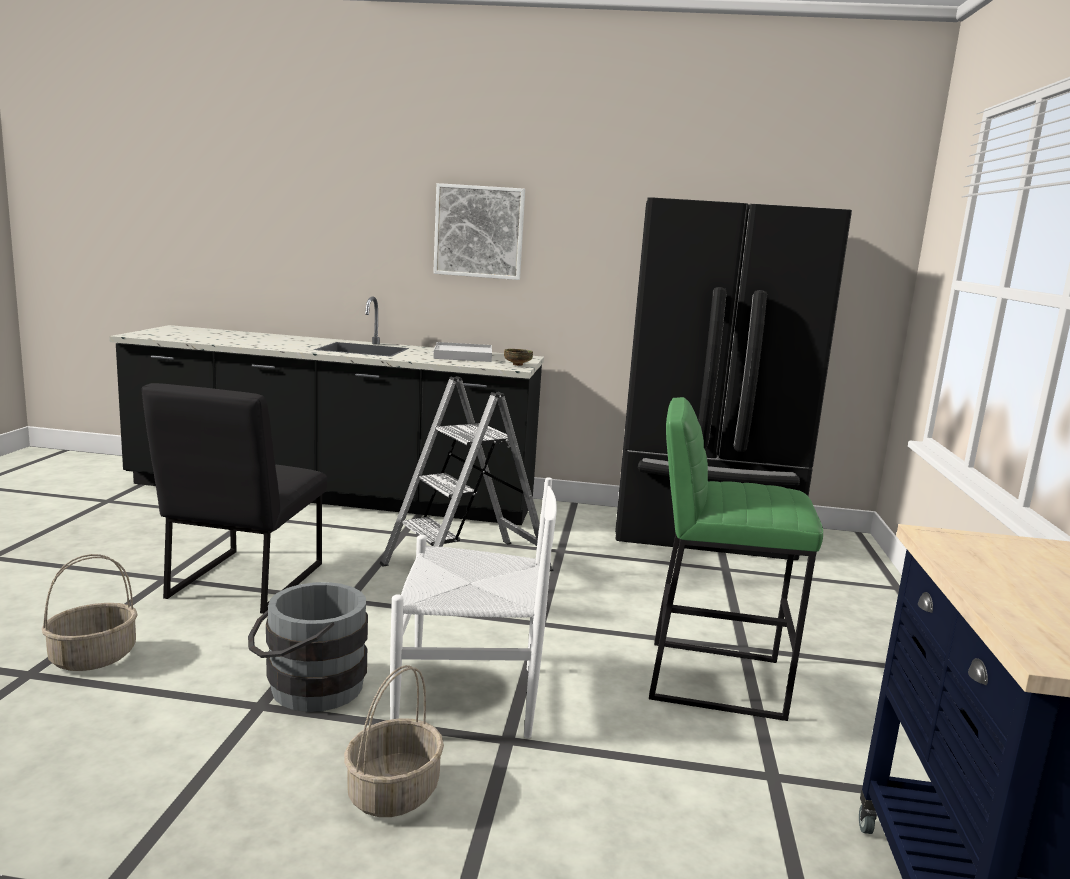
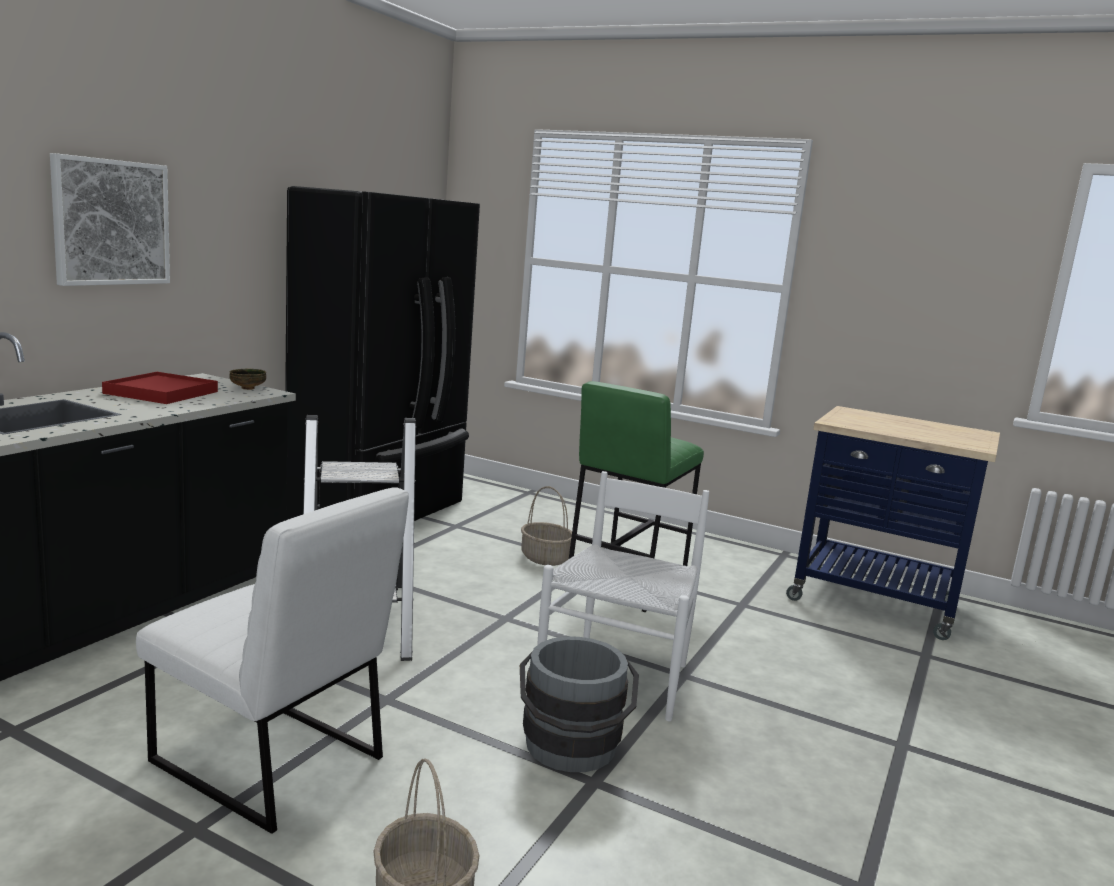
camera: 70 degrees left, 0 degrees up
(243, 582) = (271, 762): black chair -> white chair
(393, 792) = (742, 734): basket -> basket (544, 558)
(463, 356) = (161, 392): white tray -> red tray

